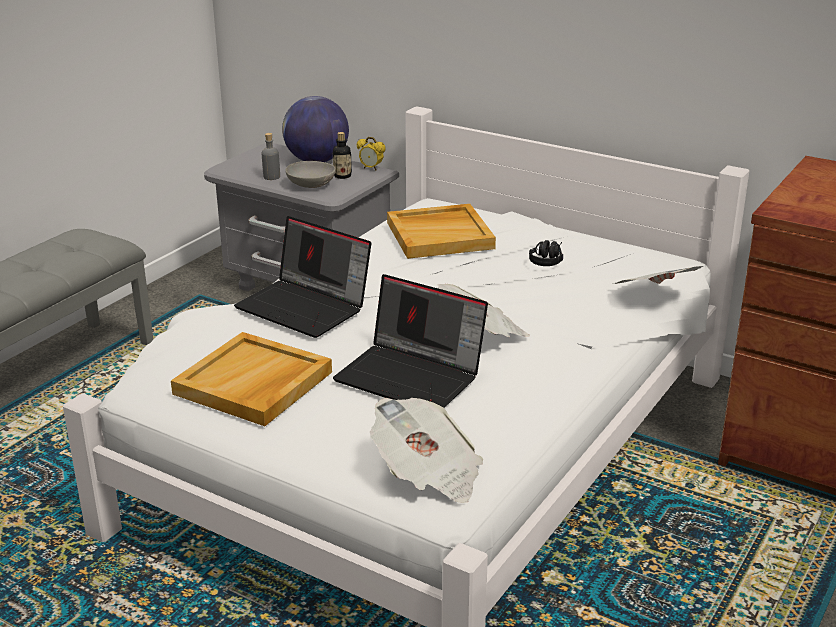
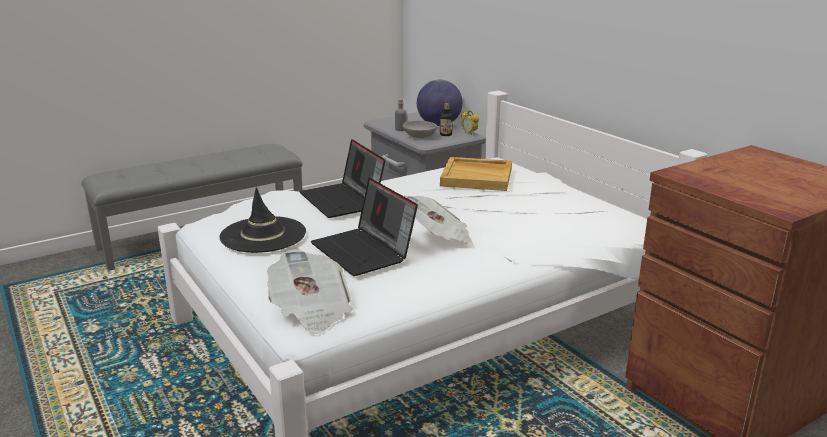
camera: 25 degrees right, 5 degrees down
(253, 384) = (263, 235): beige tray -> black hat
(547, 259) = (537, 203): black headphones -> none
(654, 296) = (595, 239): newspaper -> none

